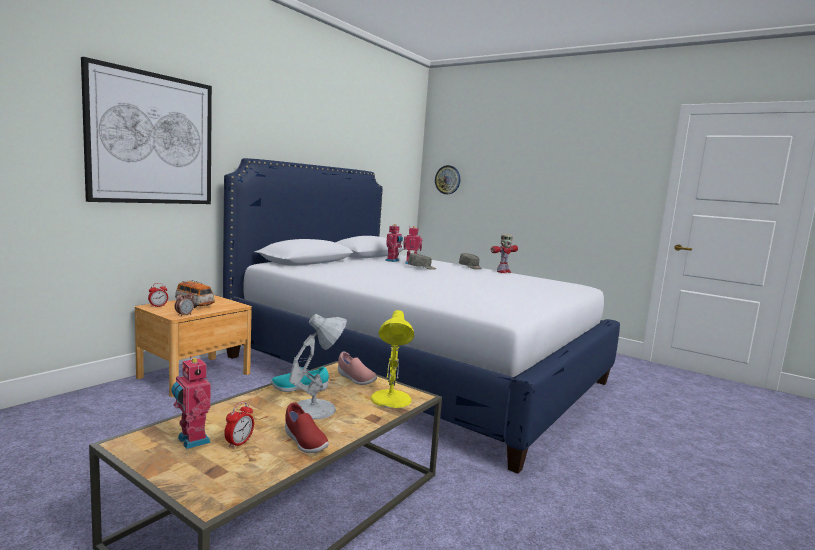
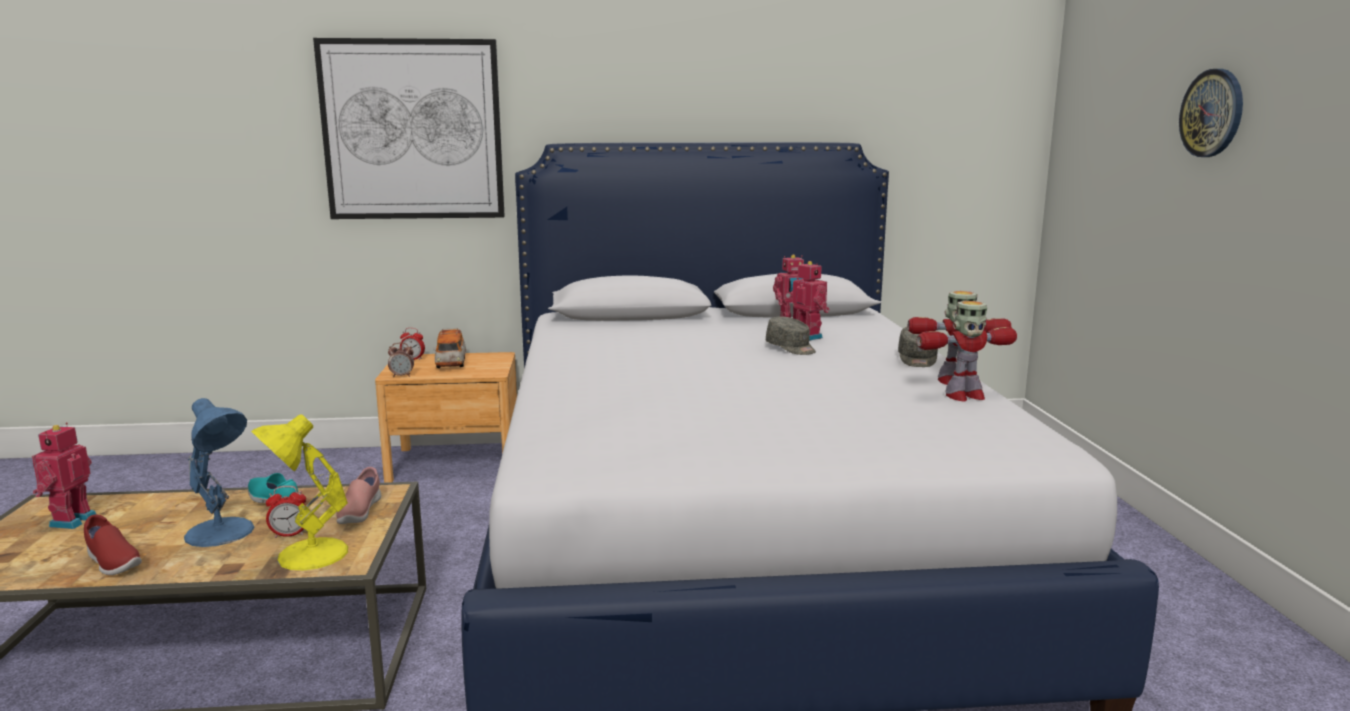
camera: 50 degrees right, 5 degrees up
(239, 443) = (82, 539): alarm clock -> alarm clock (290, 534)
(304, 442) = (112, 563): red shoe -> red shoe turned 60 degrees counterclockwise
(316, 409) = (222, 533): white table lamp -> blue table lamp
(448, 180) = (1087, 146): wall clock -> wall clock (1212, 113)
(520, 275) = (964, 396): none -> toy robot

